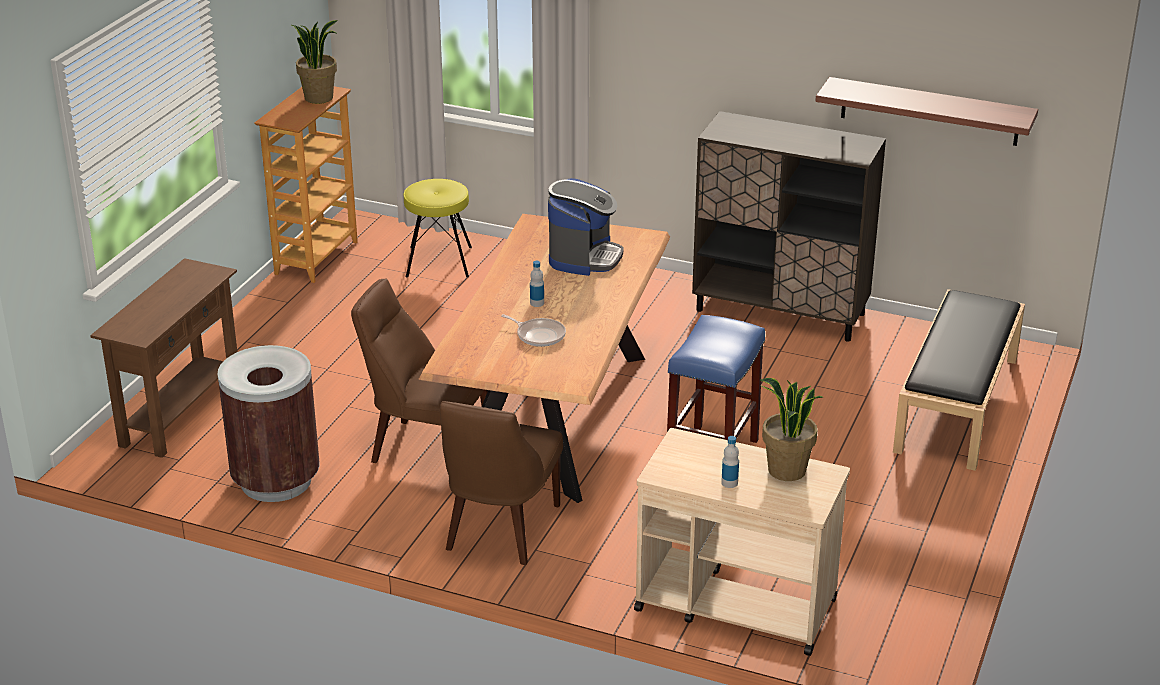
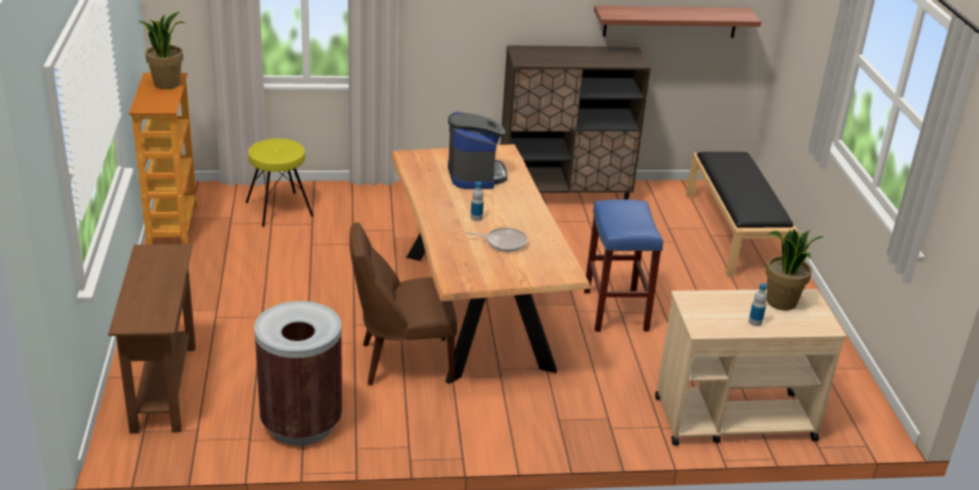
camera: 30 degrees left, 0 degrees up
(500, 530) = (518, 412): brown chair -> none

